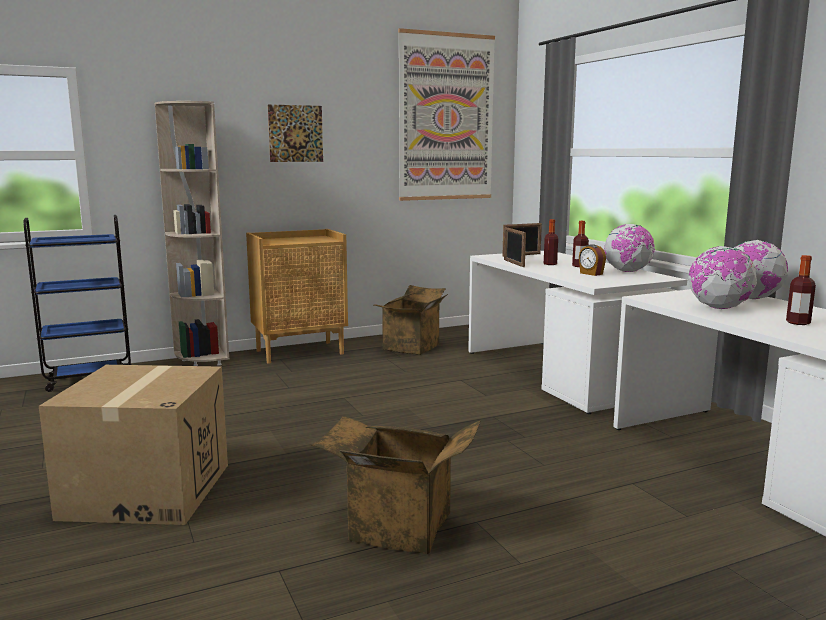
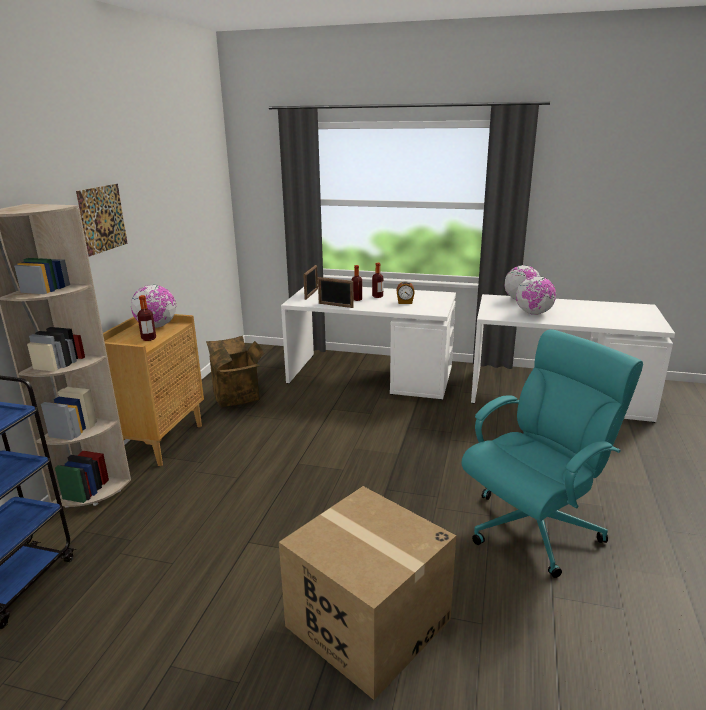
camera: 50 degrees left, 10 degrees up
(397, 529) = (533, 528): cardboard box -> turquoise office chair
(446, 117) = (195, 177): picture -> none
(627, 271) = (414, 294): globe -> globe (157, 326)
(798, 323) = (582, 314): bottle -> bottle (149, 338)

